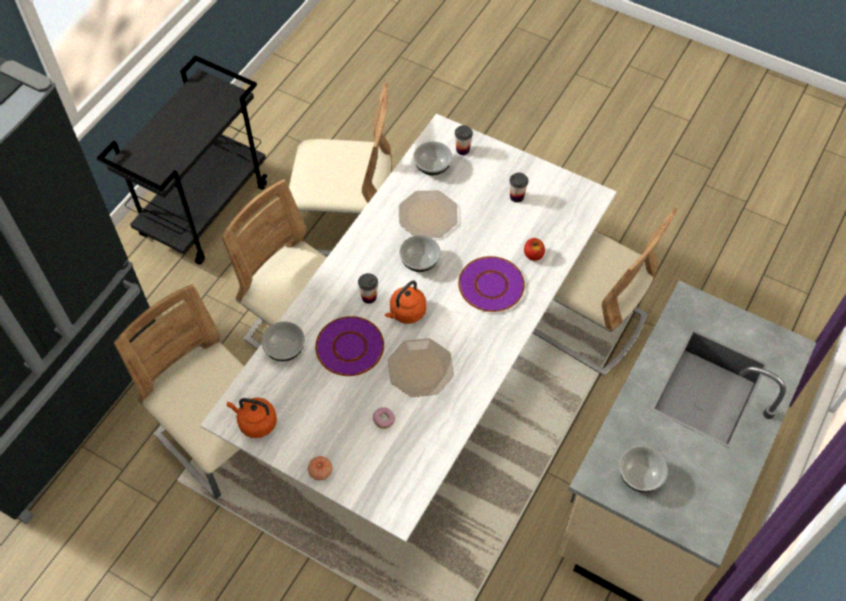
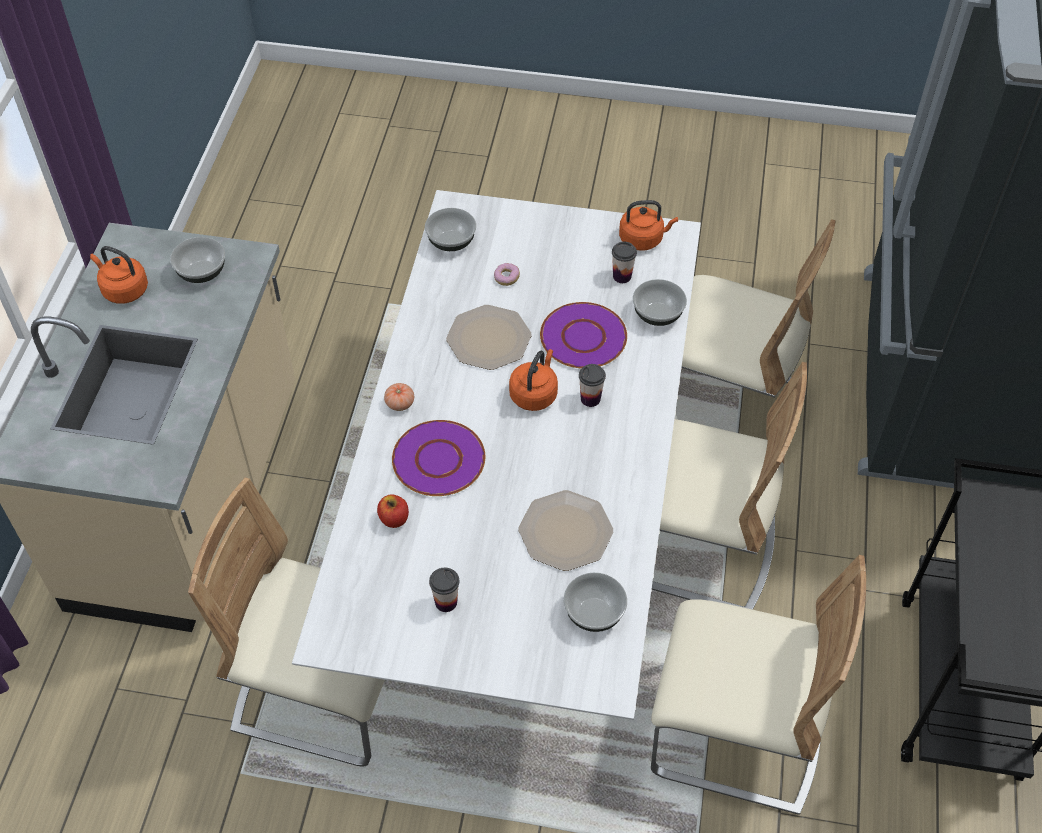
camera: 160 degrees right, 5 degrees down
(320, 471) = (550, 218): tomato -> tomato (400, 403)
(348, 225) = (735, 734): beige chair -> beige chair turned 150 degrees counterclockwise
(419, 261) = (547, 462): bowl -> bowl (452, 241)
(462, 150) = (560, 659): cup -> cup (622, 276)
(708, 478) = (123, 290): none -> orange kettle

